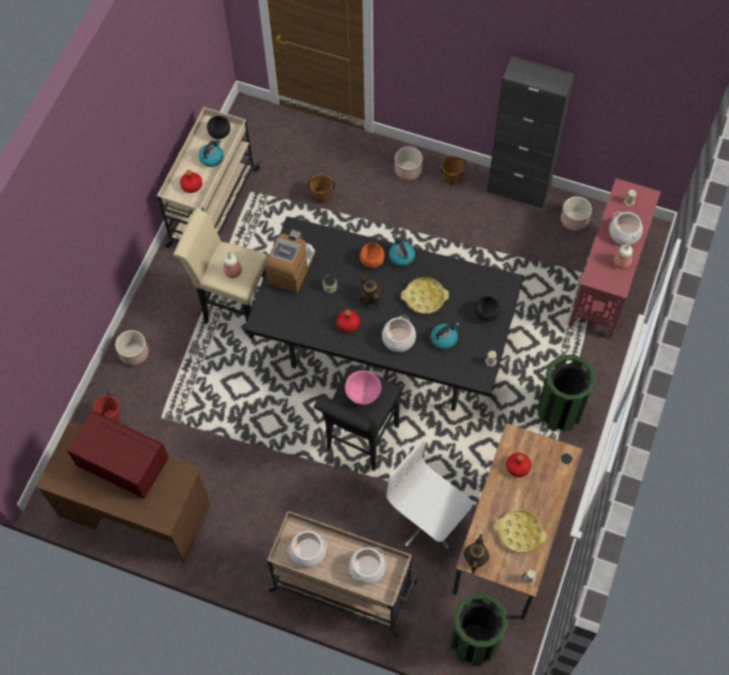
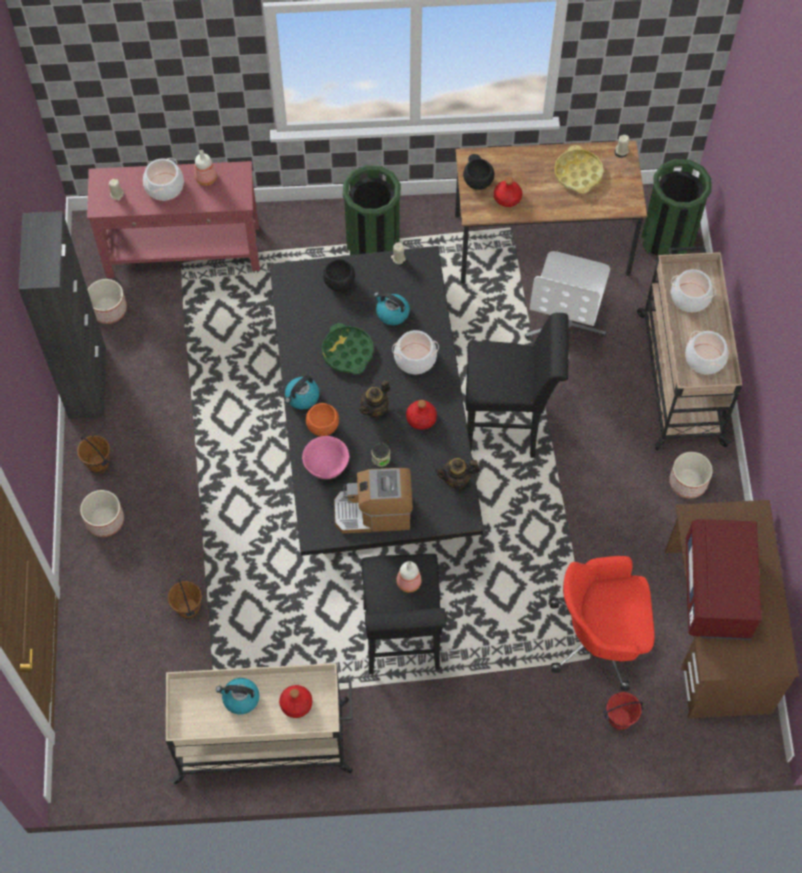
camera: 115 degrees left, 0 degrees up
(134, 353) = (522, 735): planter -> planter (688, 482)
(171, 430) = (600, 638): none -> red office chair
(219, 133) = (195, 707): black bowl -> black bowl (477, 182)
(233, 307) = (402, 644): beige stool -> black stool
(363, 394) = (501, 371): pink bowl -> pink bowl (326, 467)
(424, 297) = (347, 352): yellow tray -> green tray
(475, 559) = (627, 202): teapot -> teapot (456, 480)

